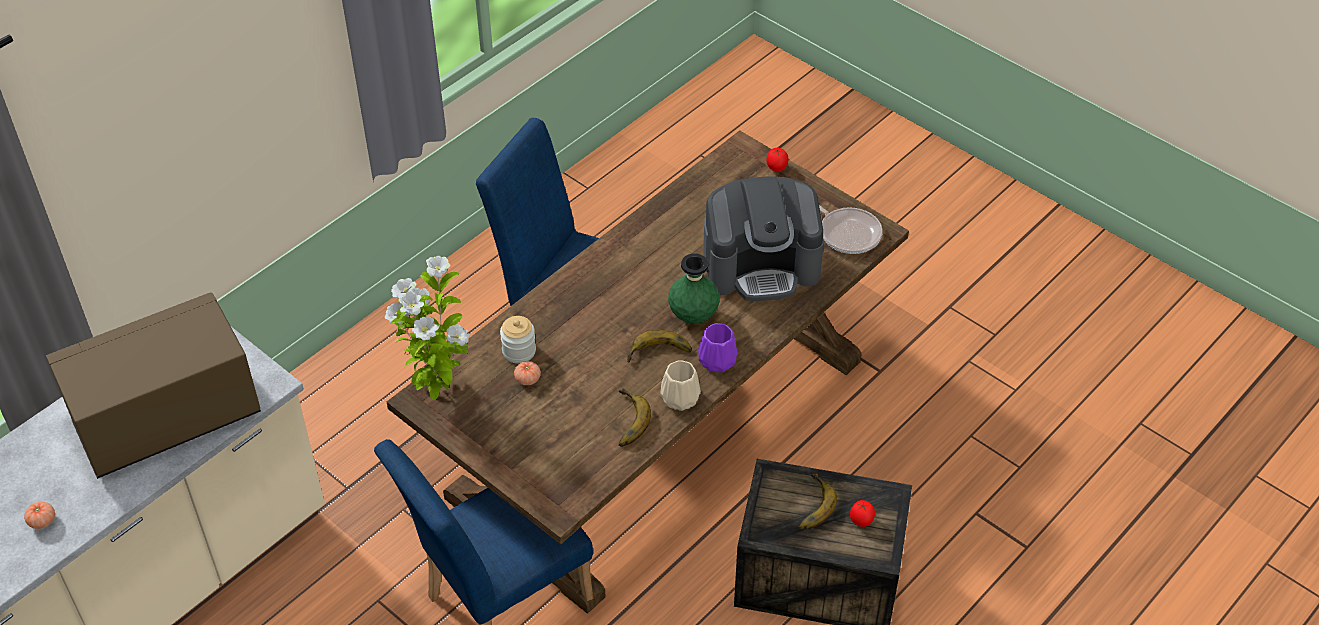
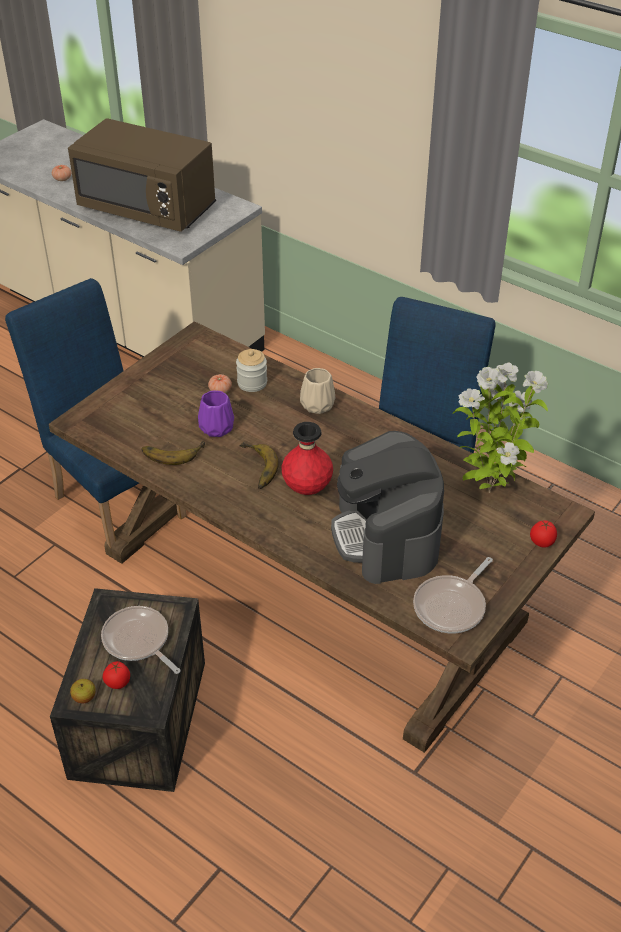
camera: 85 degrees right, 5 degrees down
(166, 418) = (148, 208): brown microwave -> brown microwave turned 150 degrees clockwise
(437, 388) = (208, 344): potted plant -> potted plant (489, 490)
(679, 398) = (200, 484): beige vase -> beige vase (317, 404)
(693, 316) = (307, 488): green vase -> red vase
(716, 361) = (248, 507): purple vase -> purple vase (216, 427)
(810, 506) = (138, 641): banana -> frying pan
(878, 547) = (84, 697): none -> apple

